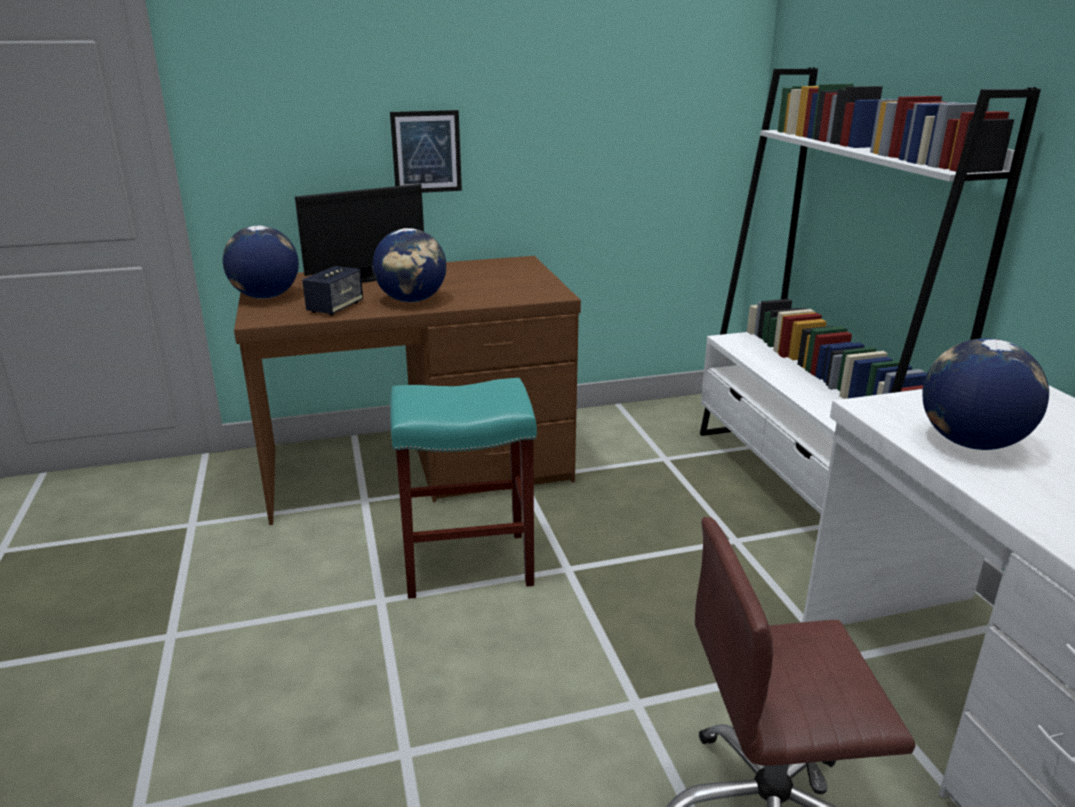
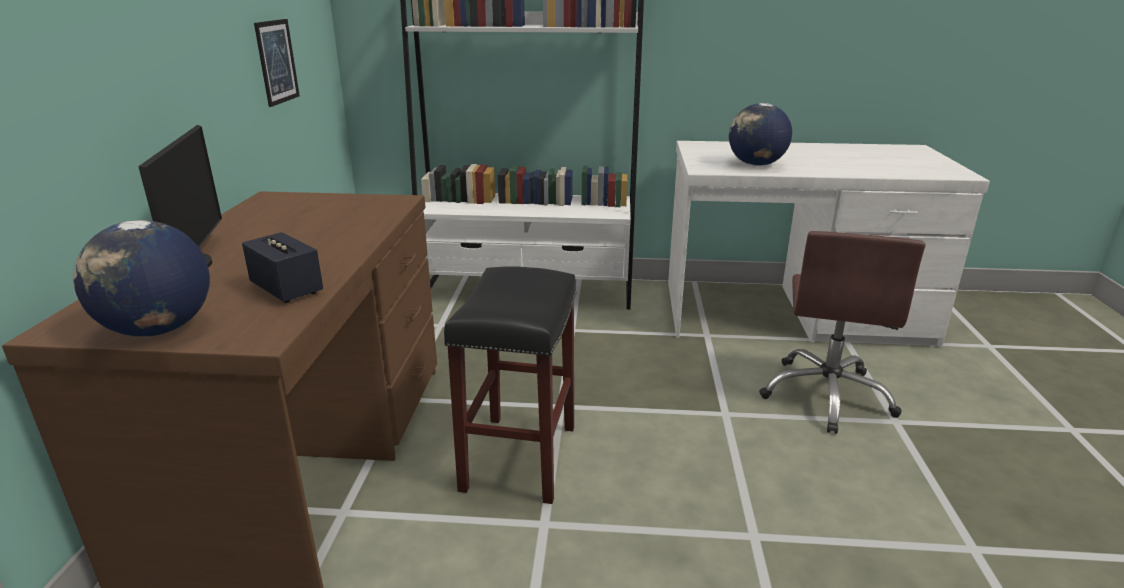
camera: 70 degrees left, 0 degrees up
(412, 300) = (324, 251): globe -> none
(426, 152) = (148, 88): picture -> picture (277, 62)
(465, 565) = (520, 459): turquoise stool -> black stool

